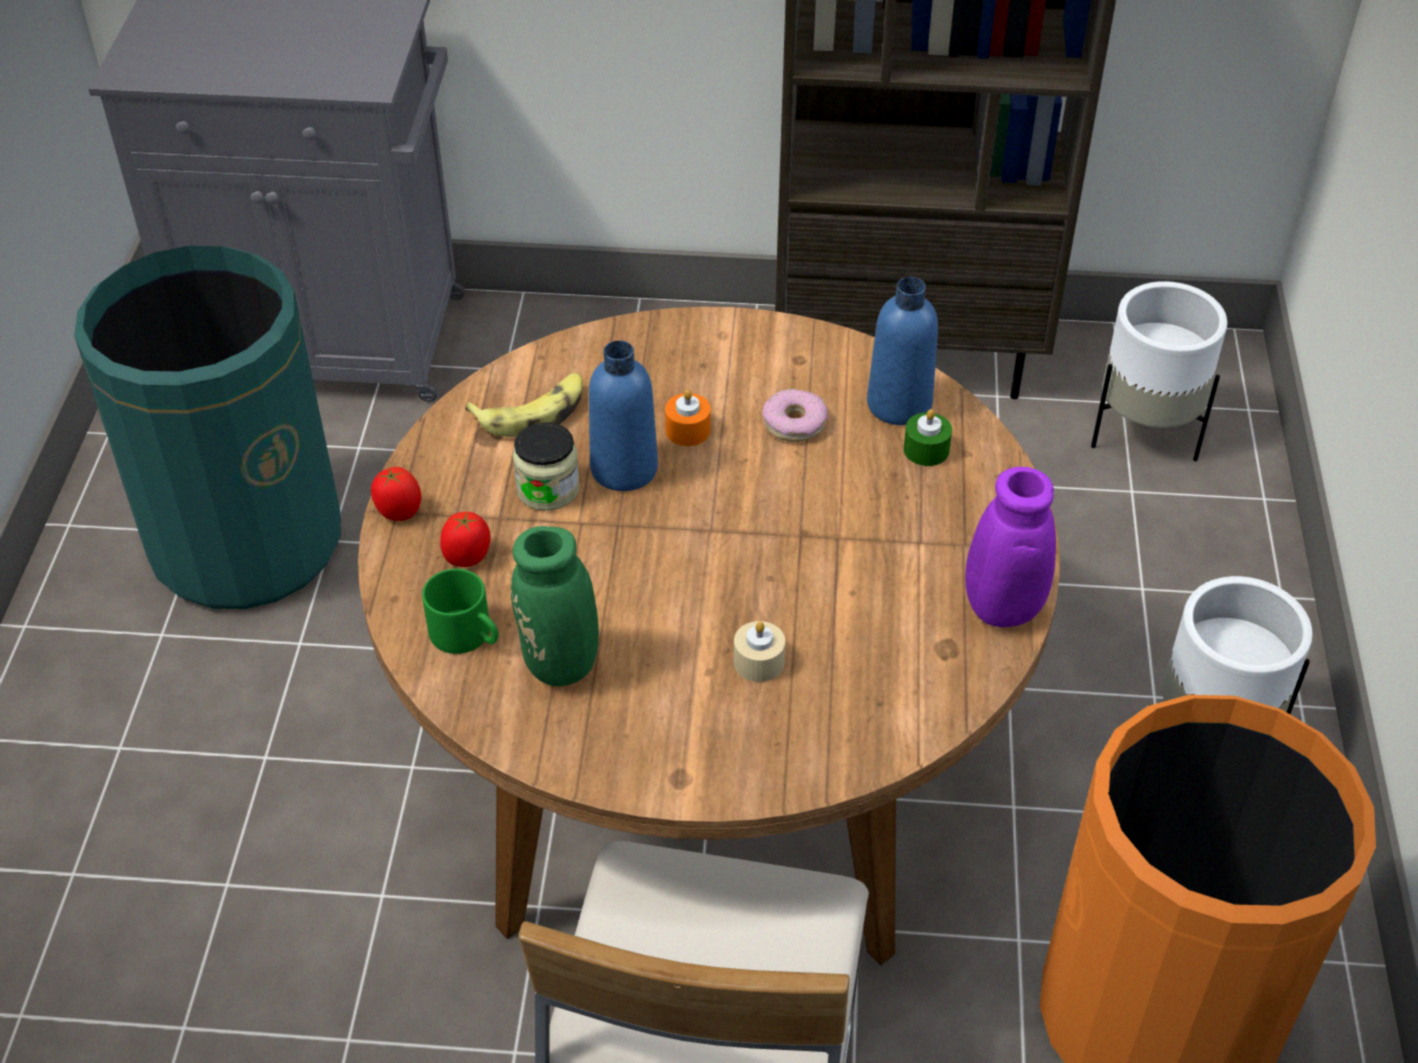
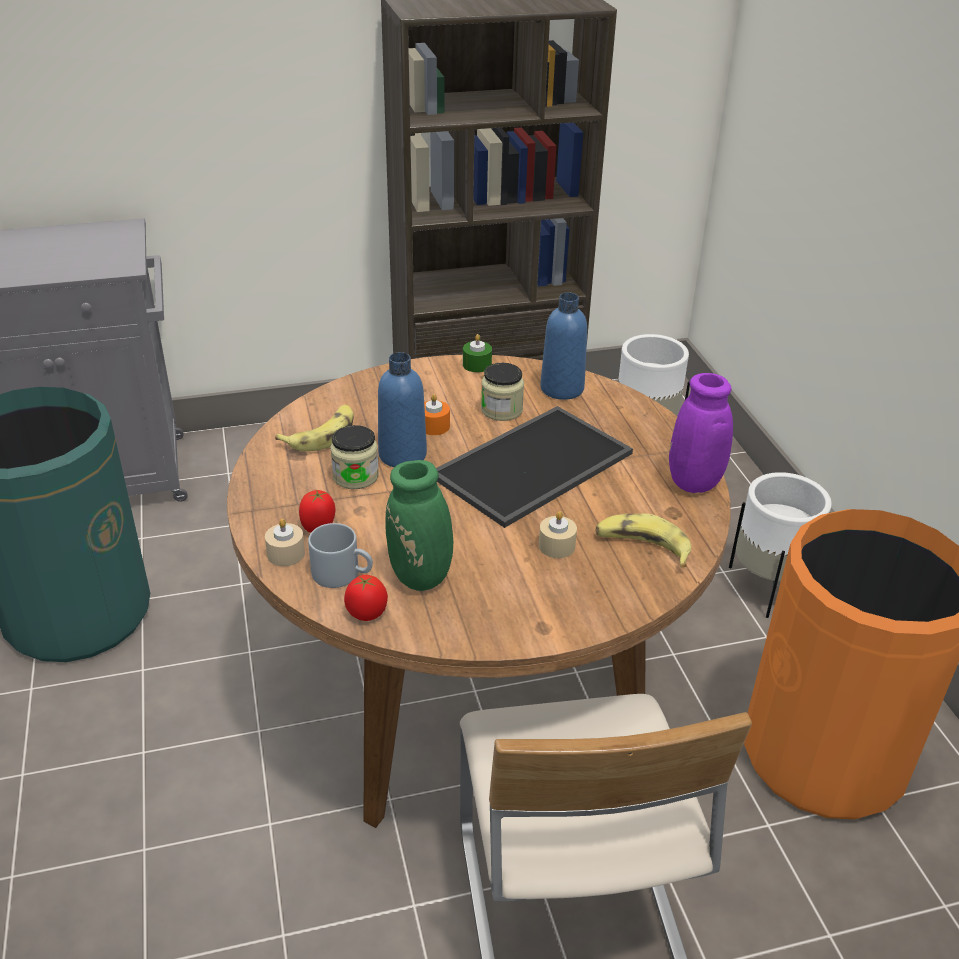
camera: 20 degrees left, 10 degrees down
(398, 512) = (253, 510): tomato -> tomato (366, 614)
(411, 588) = (286, 554): none -> beige candle
(468, 635) = (343, 574): green mug -> grey mug
(791, 529) = (533, 467): none -> tray
(794, 423) = (501, 410): donut -> jar
(873, 692) = (642, 547): none -> banana
(926, 450) = (593, 409): green candle -> green candle (477, 365)

